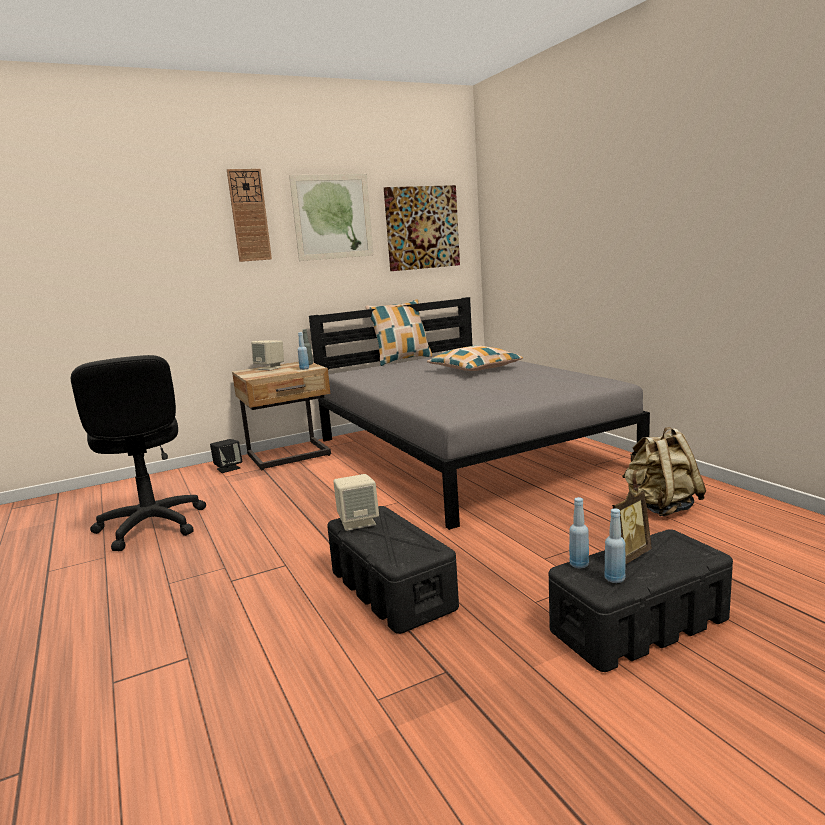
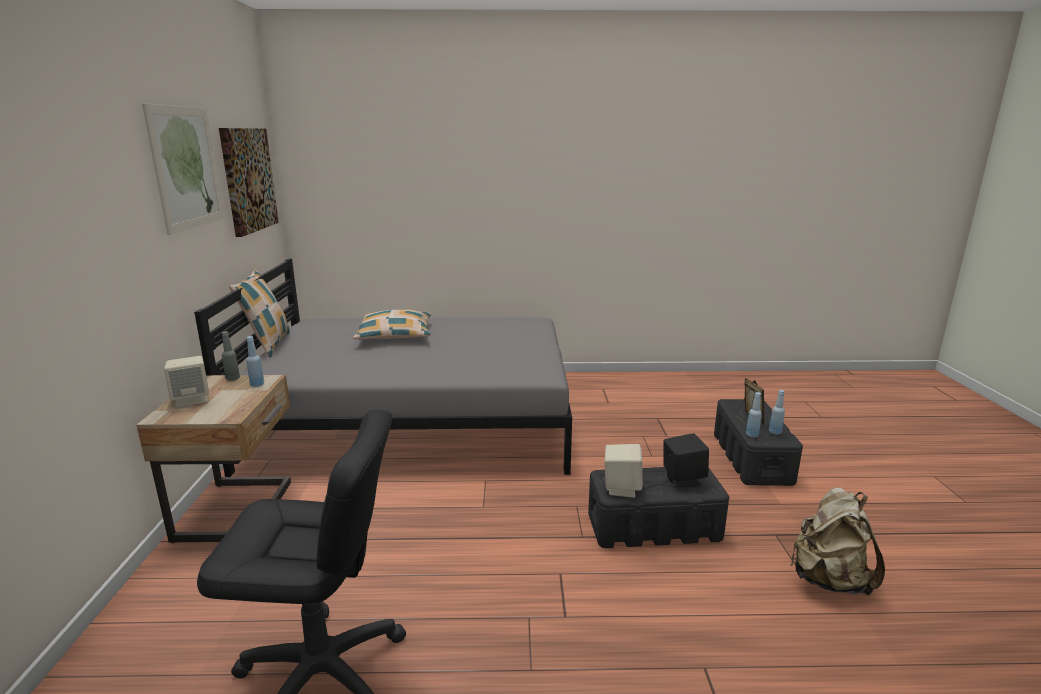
camera: 65 degrees left, 5 degrees up
(228, 468) = (193, 569): black speaker -> black speaker (682, 478)
(249, 215) = (111, 167): wall clock -> none
(661, 508) = (615, 399): beige backpack -> beige backpack (828, 580)

